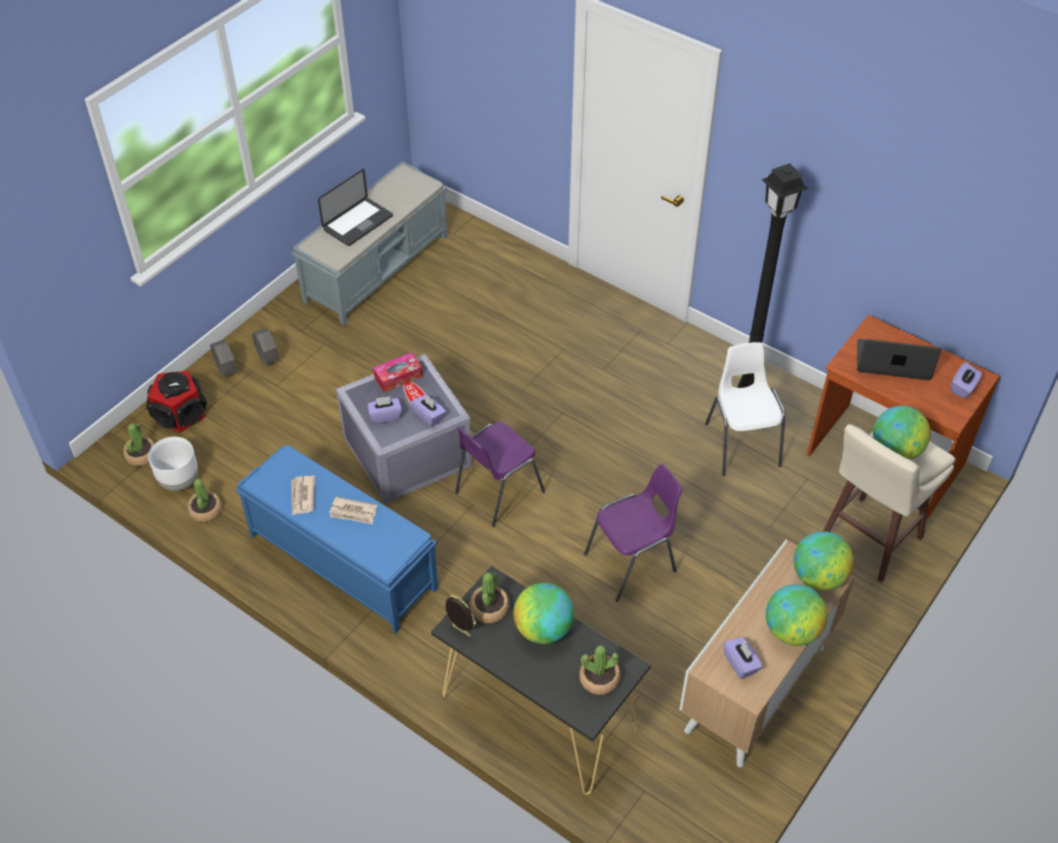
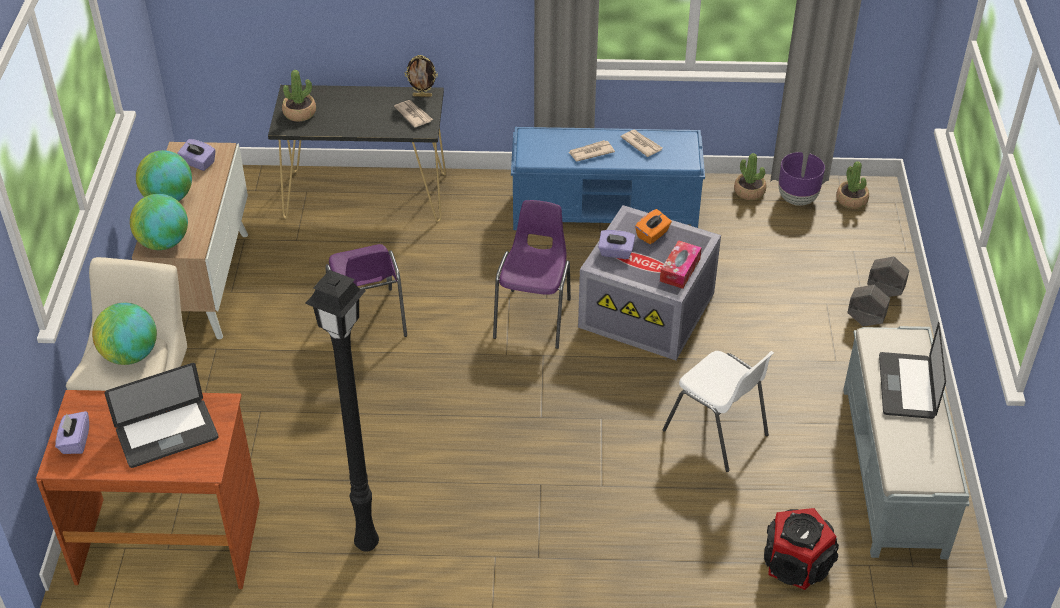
camera: 145 degrees right, 5 degrees down
(179, 481) = (797, 199): white planter -> purple planter
(180, 414) = (869, 241): speaker -> speaker (796, 563)
(385, 416) = (652, 235): purple tissue box -> orange tissue box
(489, 609) = (413, 115): potted plant -> newspaper
(543, 629) = (363, 120): globe -> none
(632, 563) = (368, 321): purple chair -> purple chair turned 45 degrees counterclockwise
(741, 444) = (335, 479): white chair -> white chair (716, 433)

